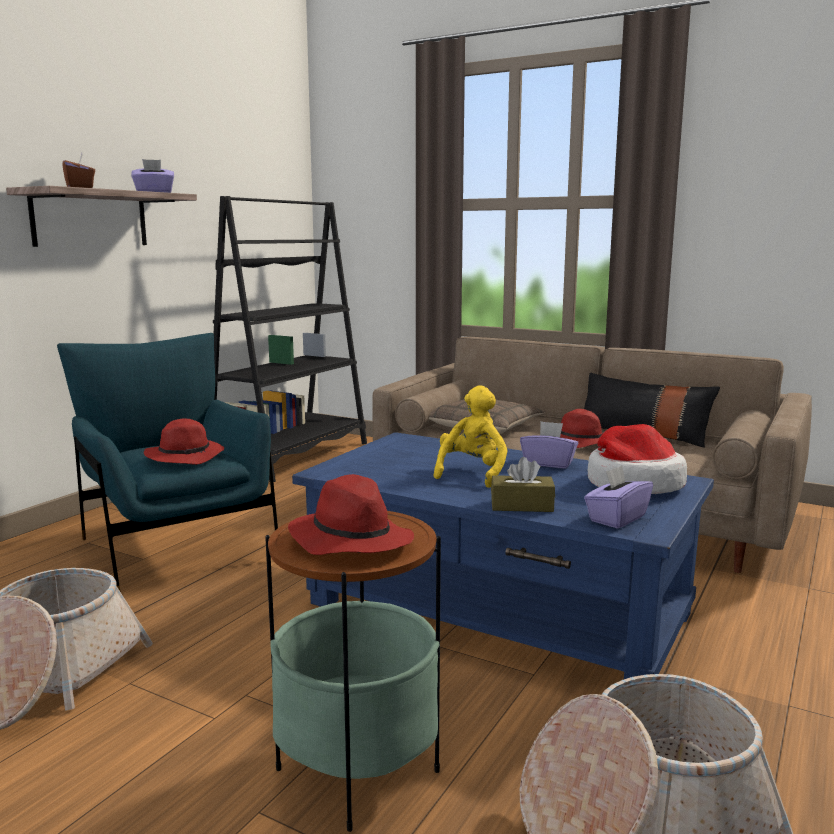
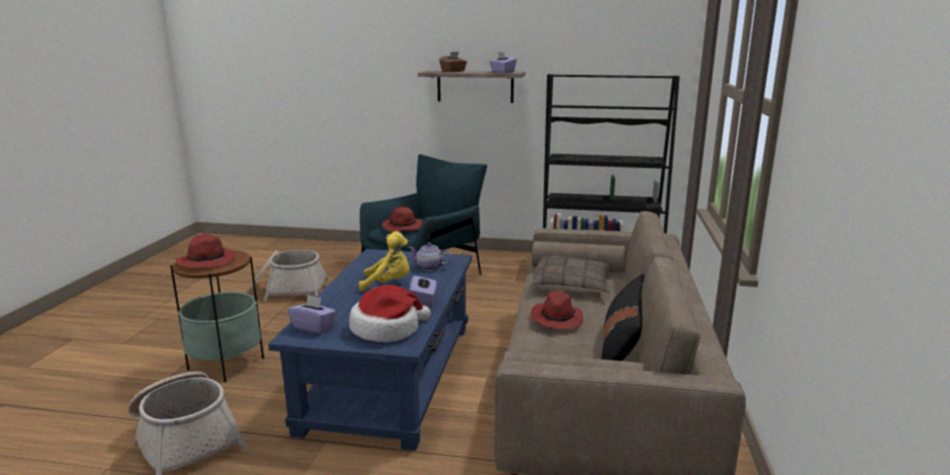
camera: 70 degrees right, 5 degrees up
(425, 451) = (430, 267): none -> teapot
(522, 505) = (330, 302): brown tissue box -> none

